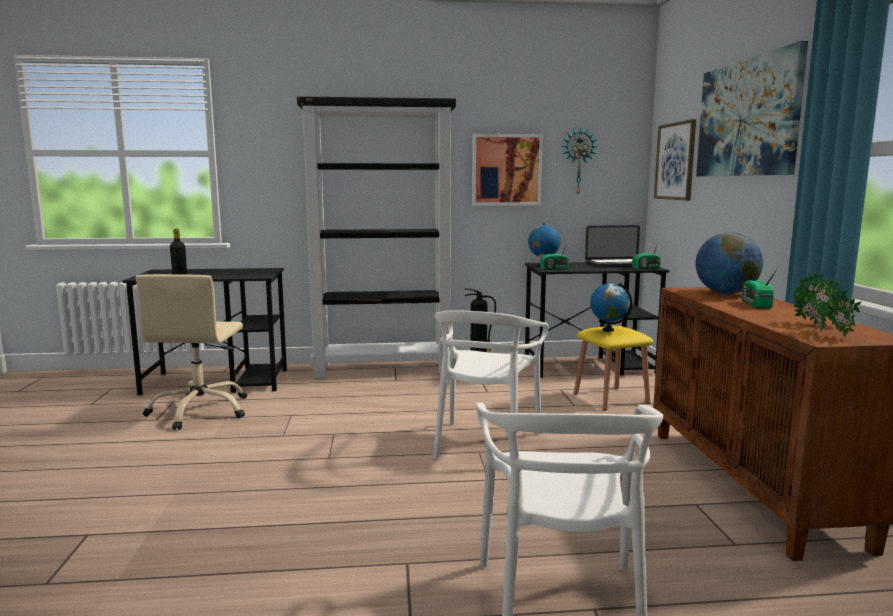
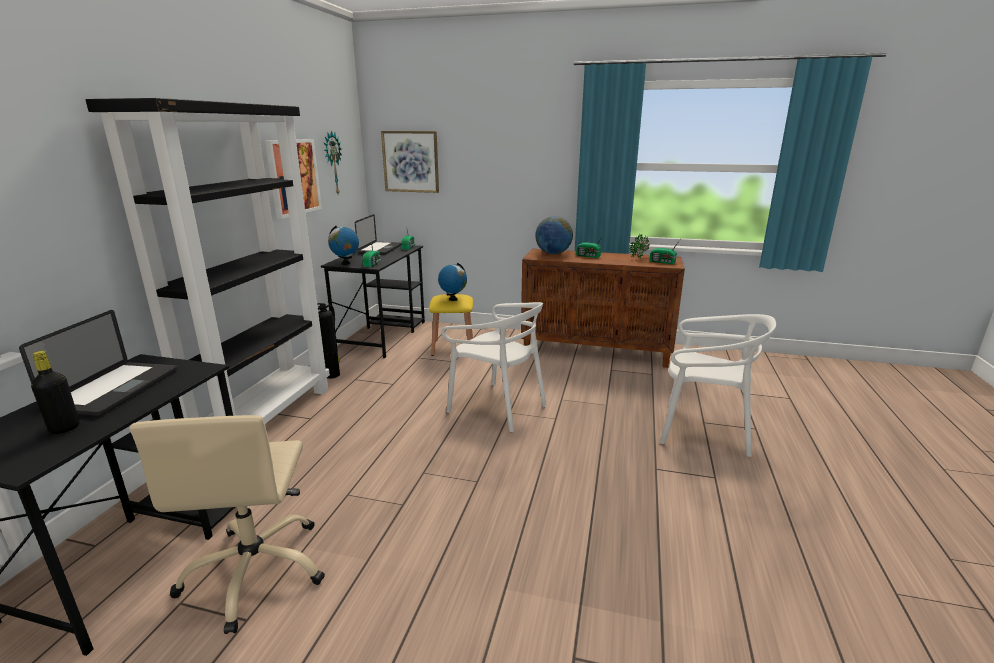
camera: 70 degrees left, 10 degrees up
(200, 411) = (256, 571): beige office chair -> beige office chair turned 60 degrees clockwise
(228, 272) = (115, 389): none -> laptop
(747, 118) = (503, 137): picture -> none
(828, 335) = (663, 262): potted plant -> radio

